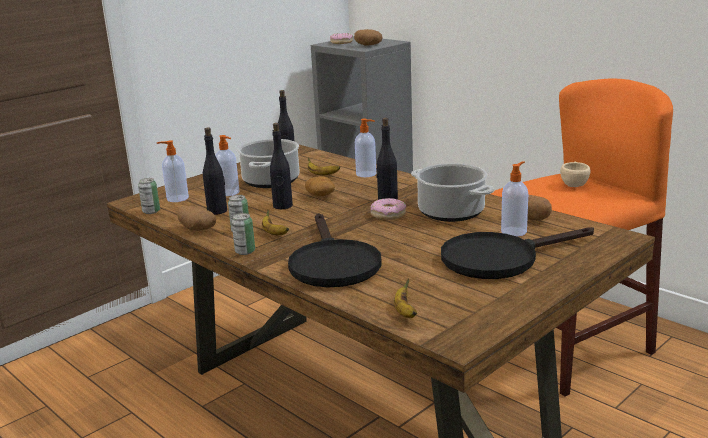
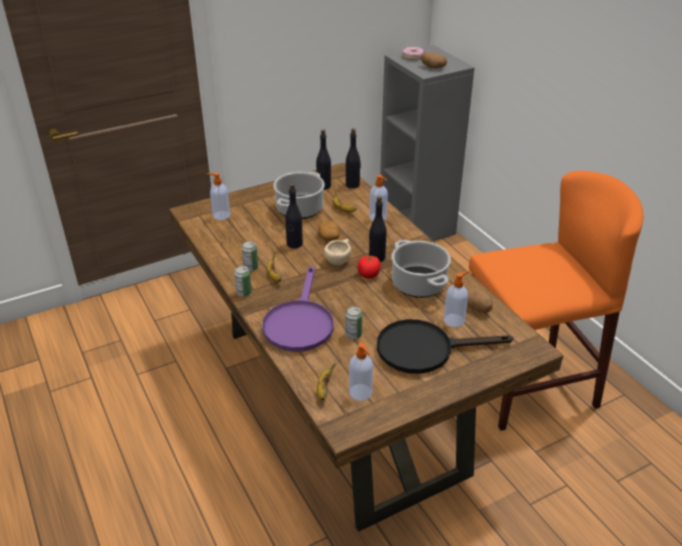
camera: 15 degrees right, 15 degrees up
(151, 211) = (196, 227): can -> can (353, 335)
(196, 229) = (220, 257): potato -> none
(217, 211) = (244, 238): black bottle -> black bottle (353, 185)
(229, 193) = (262, 217): soap dispenser -> soap dispenser (361, 393)
(332, 263) = (299, 322): black frying pan -> purple frying pan
(388, 214) = (368, 274): donut -> tomato
(574, 184) = (550, 264): beige cup -> beige cup (339, 259)

